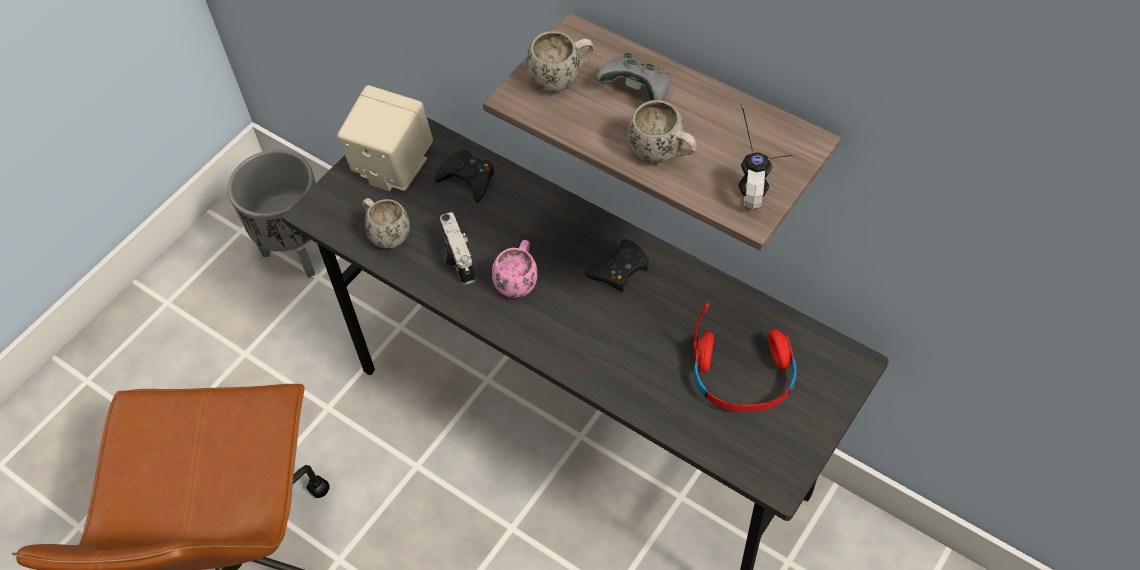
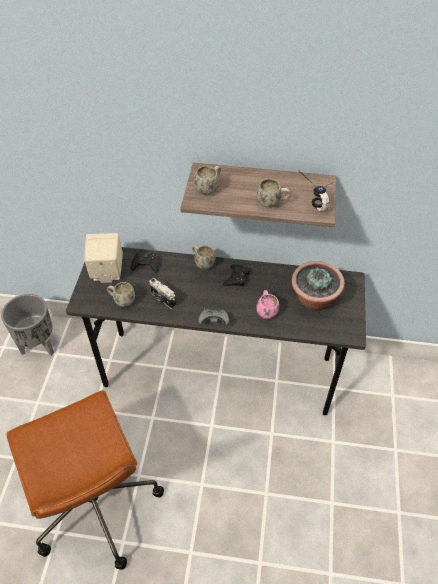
camera: 30 degrees left, 5 degrees down
(518, 280) = (195, 298): pink mug -> pink mug (266, 310)
(573, 214) = (202, 263): none -> white mug
(637, 91) = (244, 183): grey game controller -> grey game controller (214, 321)
(743, 377) = (313, 301): red headphones -> potted plant

